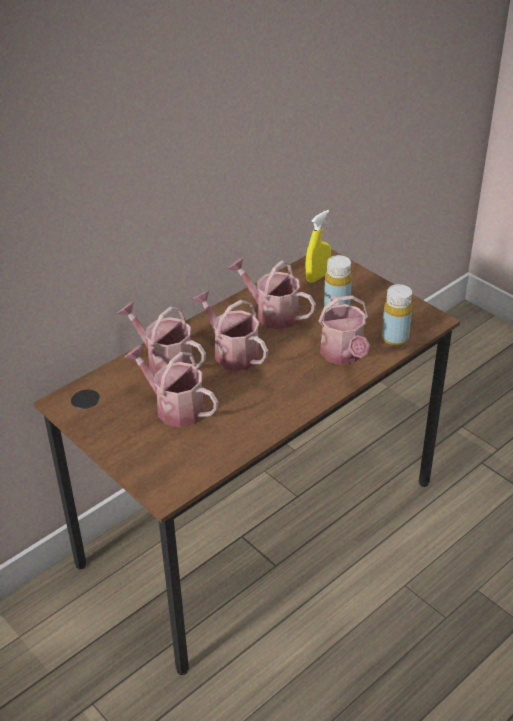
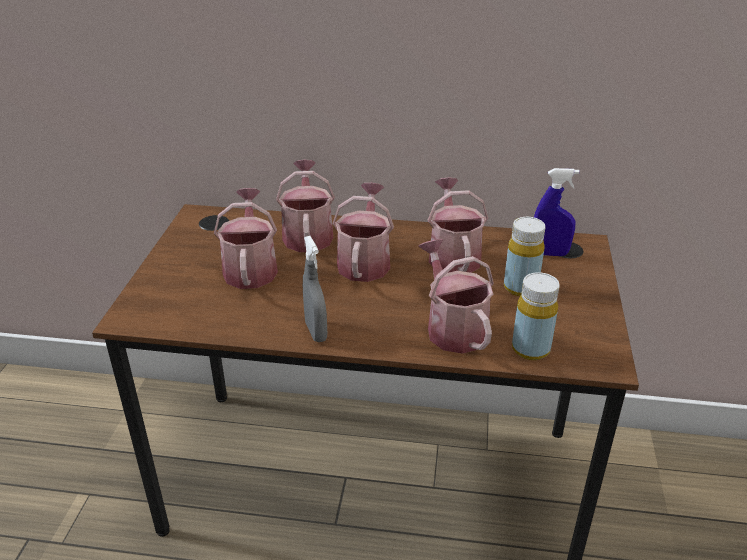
camera: 50 degrees right, 5 degrees down
(284, 412) = (316, 332): none -> grey spray bottle
(317, 277) = (549, 253): yellow spray bottle -> blue spray bottle
(343, 355) = (453, 327): watering can -> watering can turned 120 degrees clockwise

